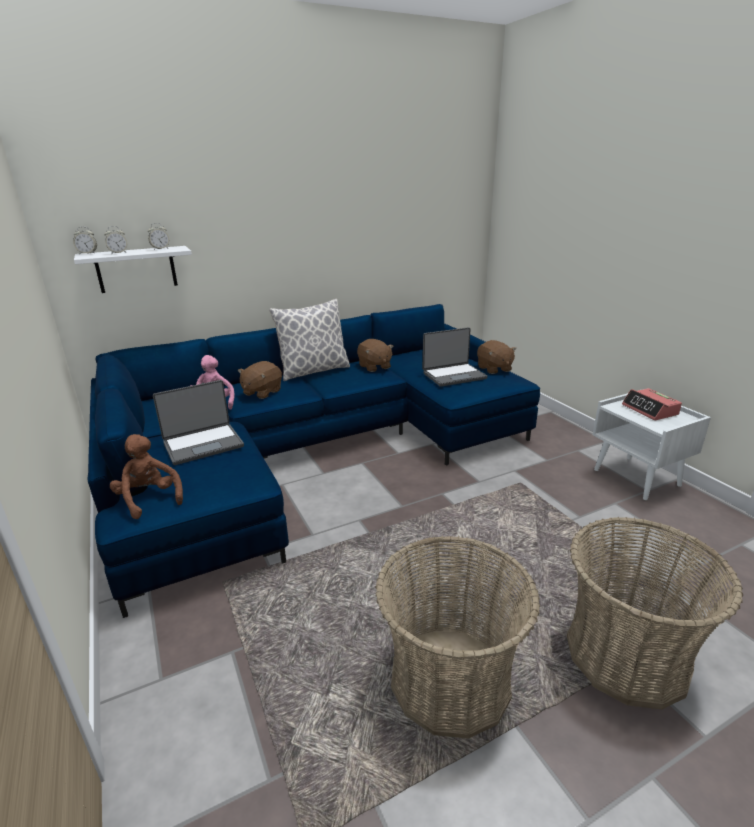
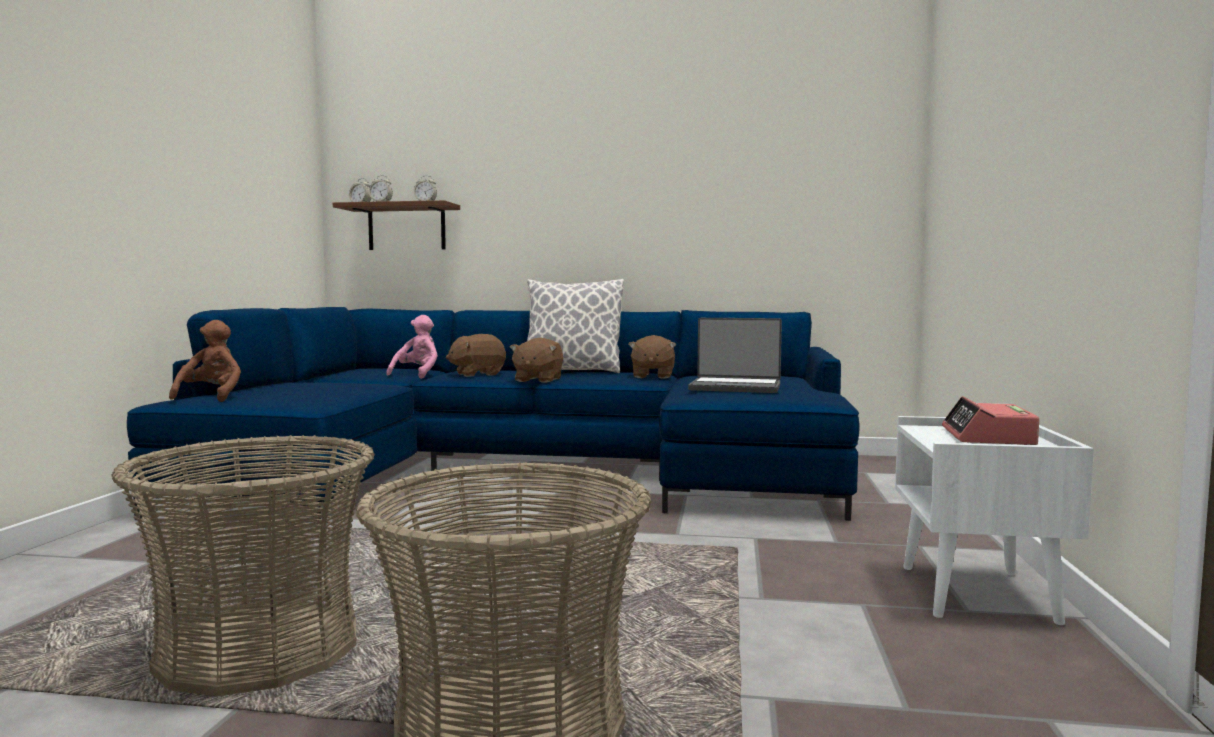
camera: 35 degrees right, 20 degrees down
(136, 269) = (406, 228): white shelf -> brown shelf
(203, 444) = (334, 385): laptop -> none
(494, 369) = (818, 392): brown plush toy -> brown plush toy (537, 380)

